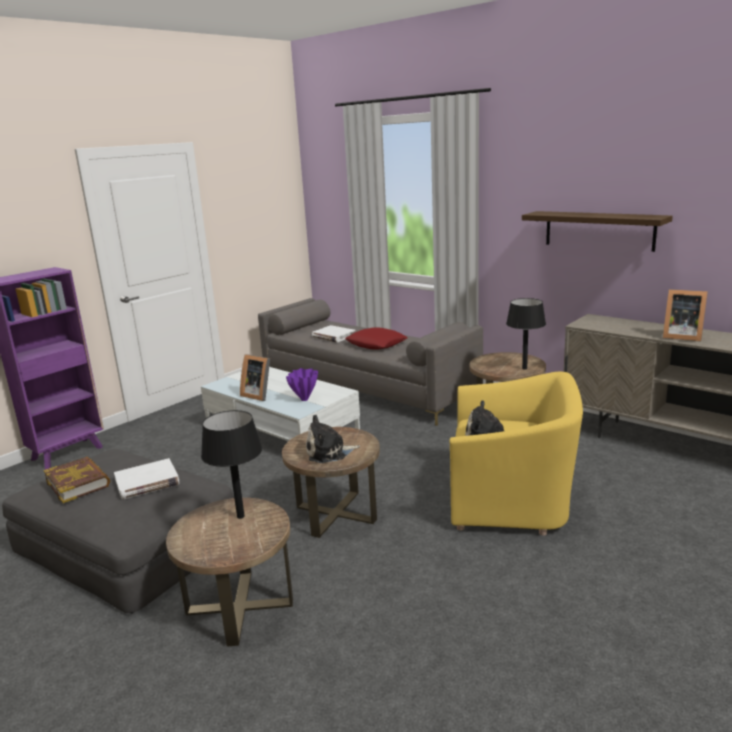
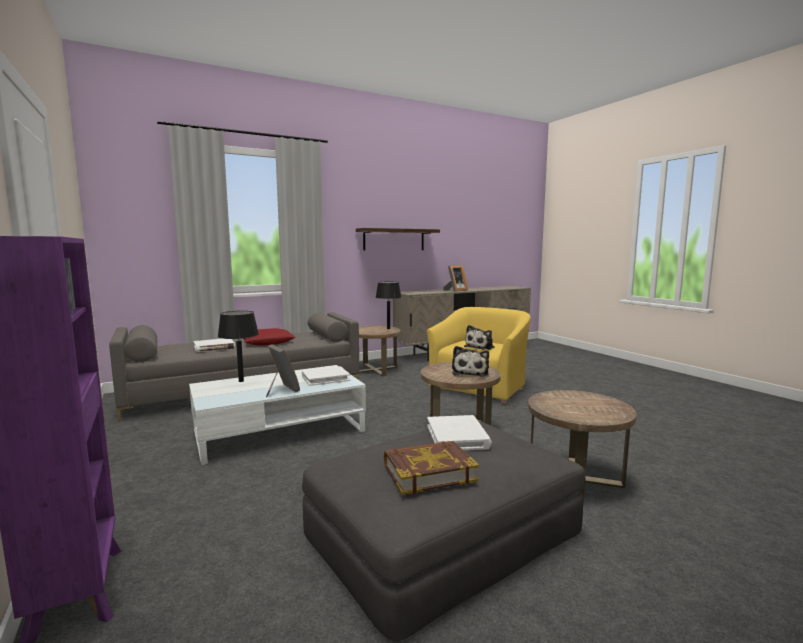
camera: 70 degrees left, 10 degrees down
(240, 516) = (561, 401): black table lamp -> black table lamp (241, 381)
(258, 395) = (281, 390): picture frame -> picture frame turned 90 degrees counterclockwise
(305, 399) = (325, 378): purple vase -> white book

